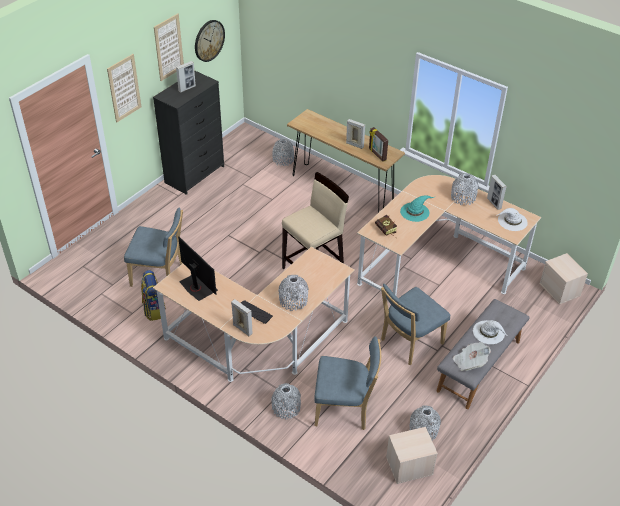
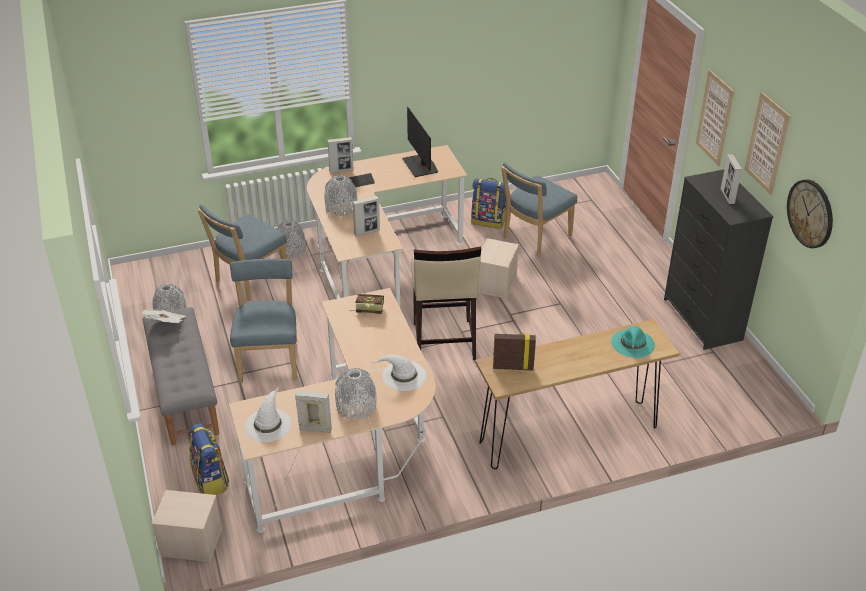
camera: 125 degrees right, 5 degrees down
(198, 287) = (420, 166): monitor -> monitor turned 75 degrees clockwise
(283, 160) = (683, 409): grey vase -> none
(354, 145) = (552, 357): picture frame -> picture frame (367, 232)
(409, 466) = (153, 288): beige storage box -> beige storage box (495, 283)
(415, 211) = (375, 349): turquoise hat -> turquoise hat (633, 344)
(489, 332) = (178, 358): white hat -> white hat (403, 376)
(520, 307) = (211, 481): none -> backpack

